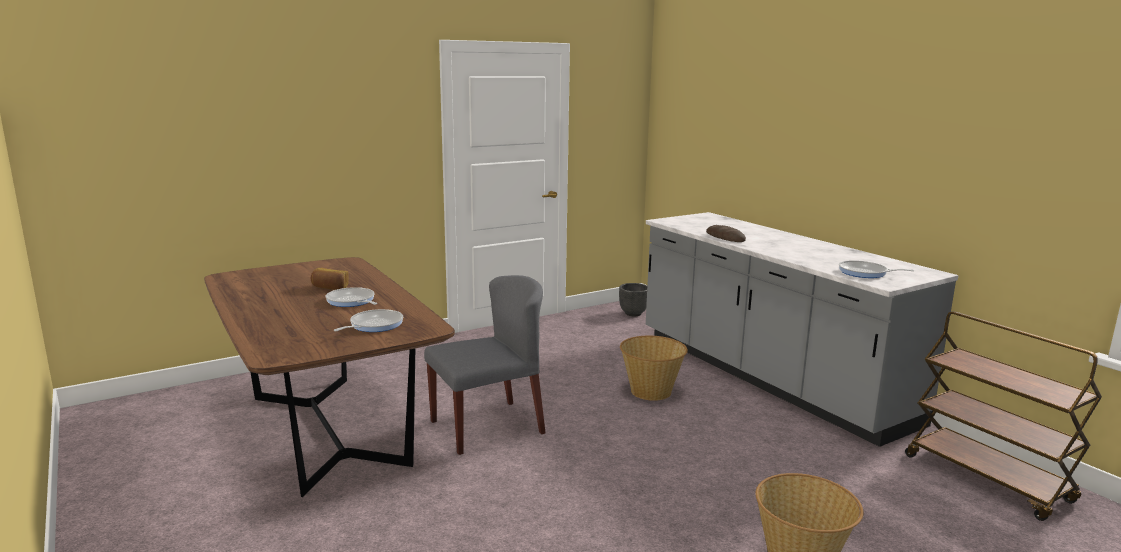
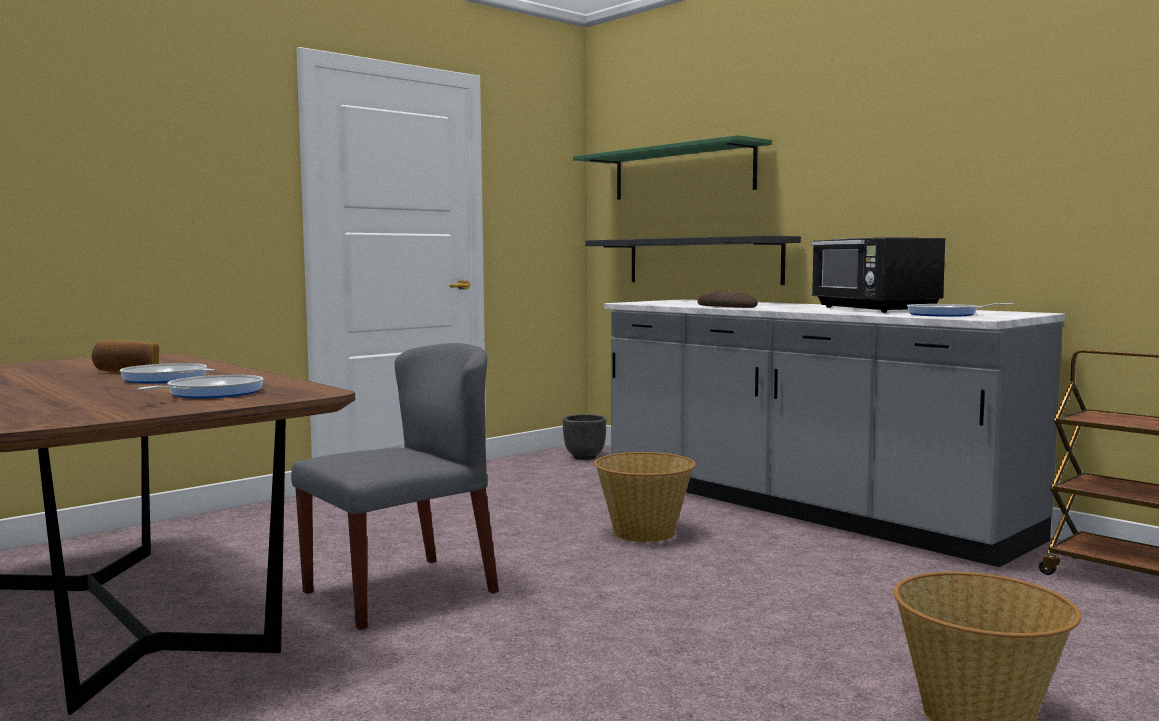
camera: 10 degrees left, 10 degrees down
(714, 119) = (682, 172): none -> green shelf
(723, 186) = (703, 261): none -> black shelf
(825, 254) = (873, 309): none -> black microwave

